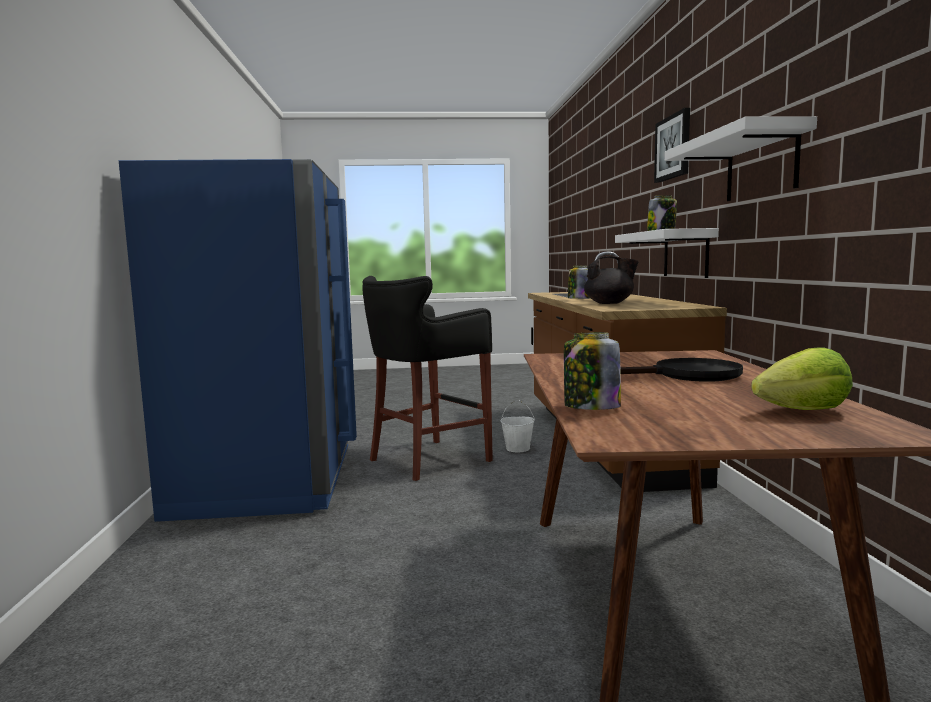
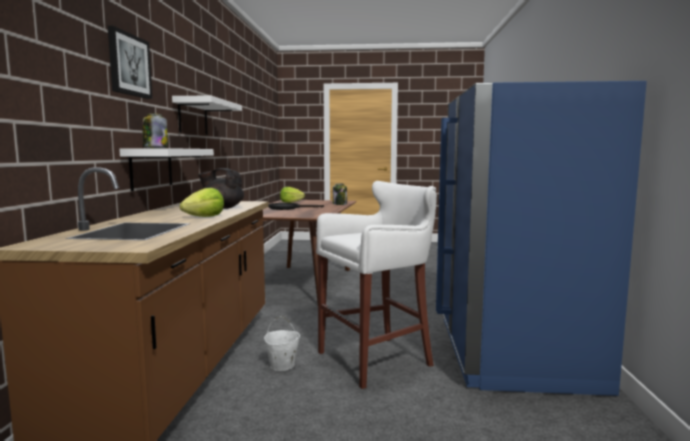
camera: 170 degrees left, 0 degrees up
(426, 460) = (377, 359): black stool -> white stool
(579, 299) = (205, 217): jar -> lettuce

